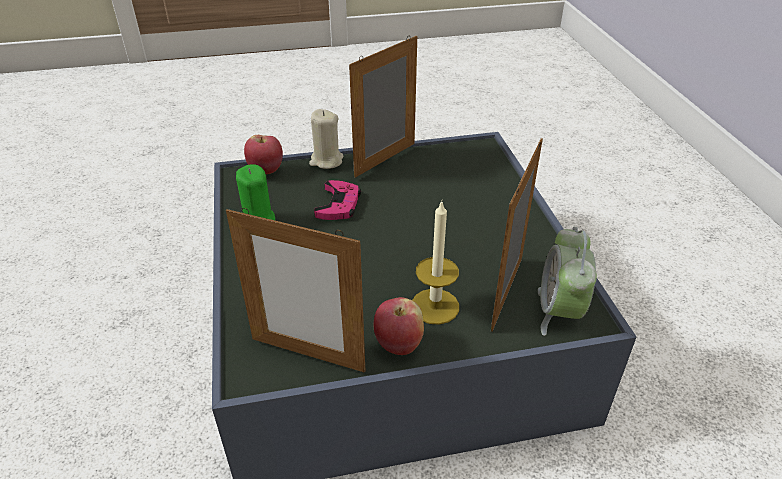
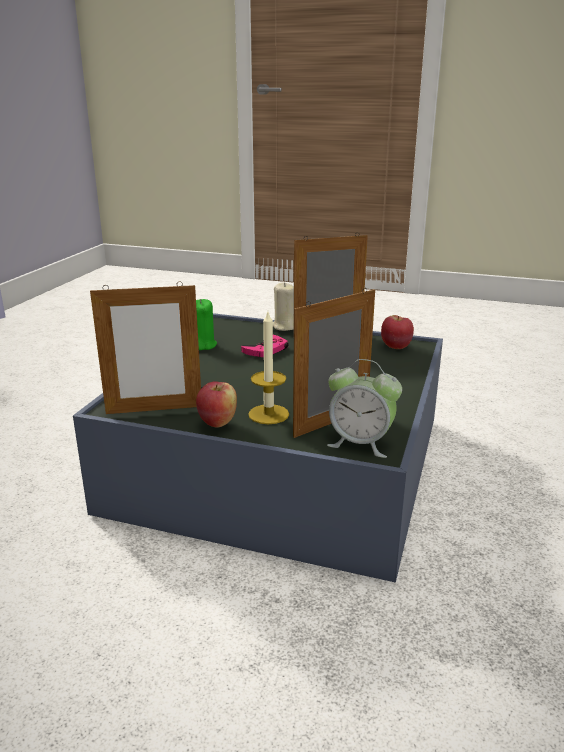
camera: 30 degrees right, 15 degrees down
(266, 170) = (237, 322): apple -> apple (396, 347)
(307, 354) = (154, 409): picture frame -> picture frame turned 60 degrees counterclockwise
(559, 312) = (360, 443): alarm clock -> alarm clock turned 105 degrees counterclockwise

